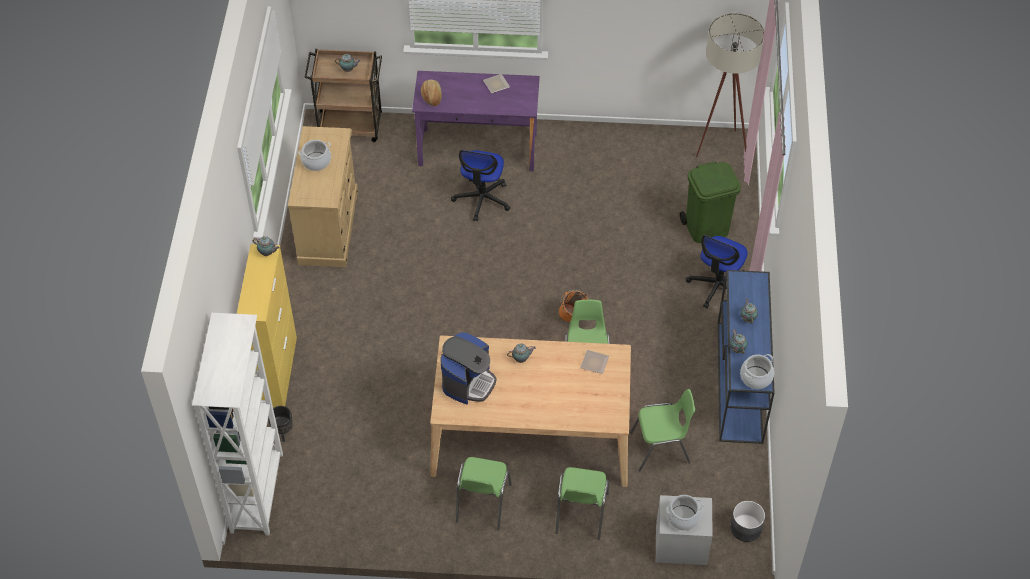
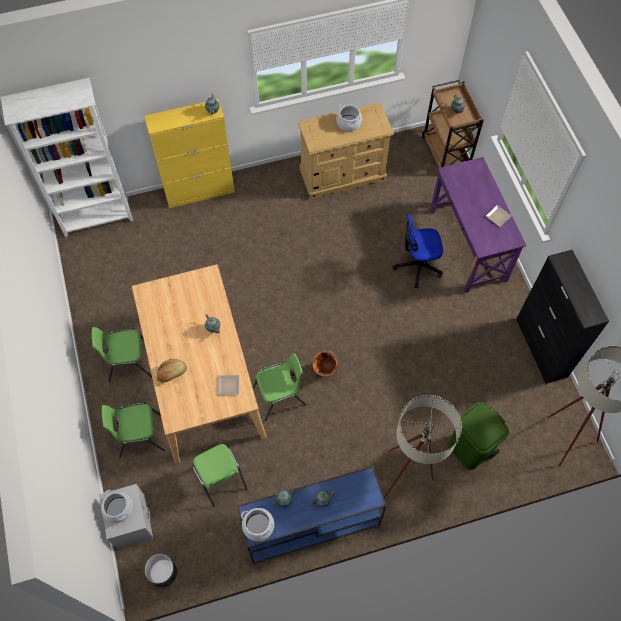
camera: 70 degrees right, 10 degrees up
(283, 433) = (150, 214): black planter -> none
(432, 96) = (460, 176): bread -> bread (172, 373)
(468, 382) = (178, 298): coffee machine -> none
(622, 135) = (541, 348): none -> black cabinet
(717, 286) = (408, 477): office chair -> beige floor lamp

